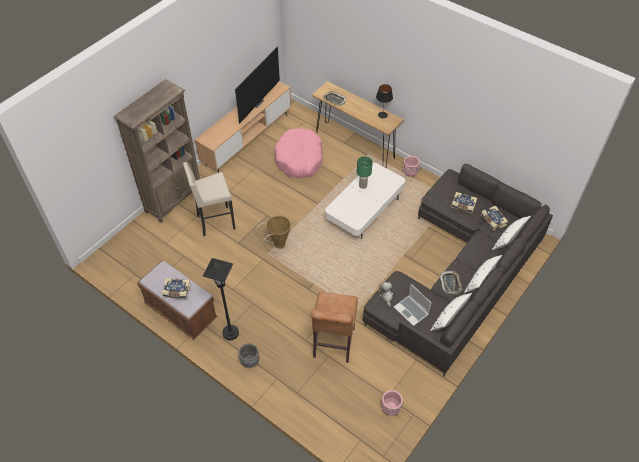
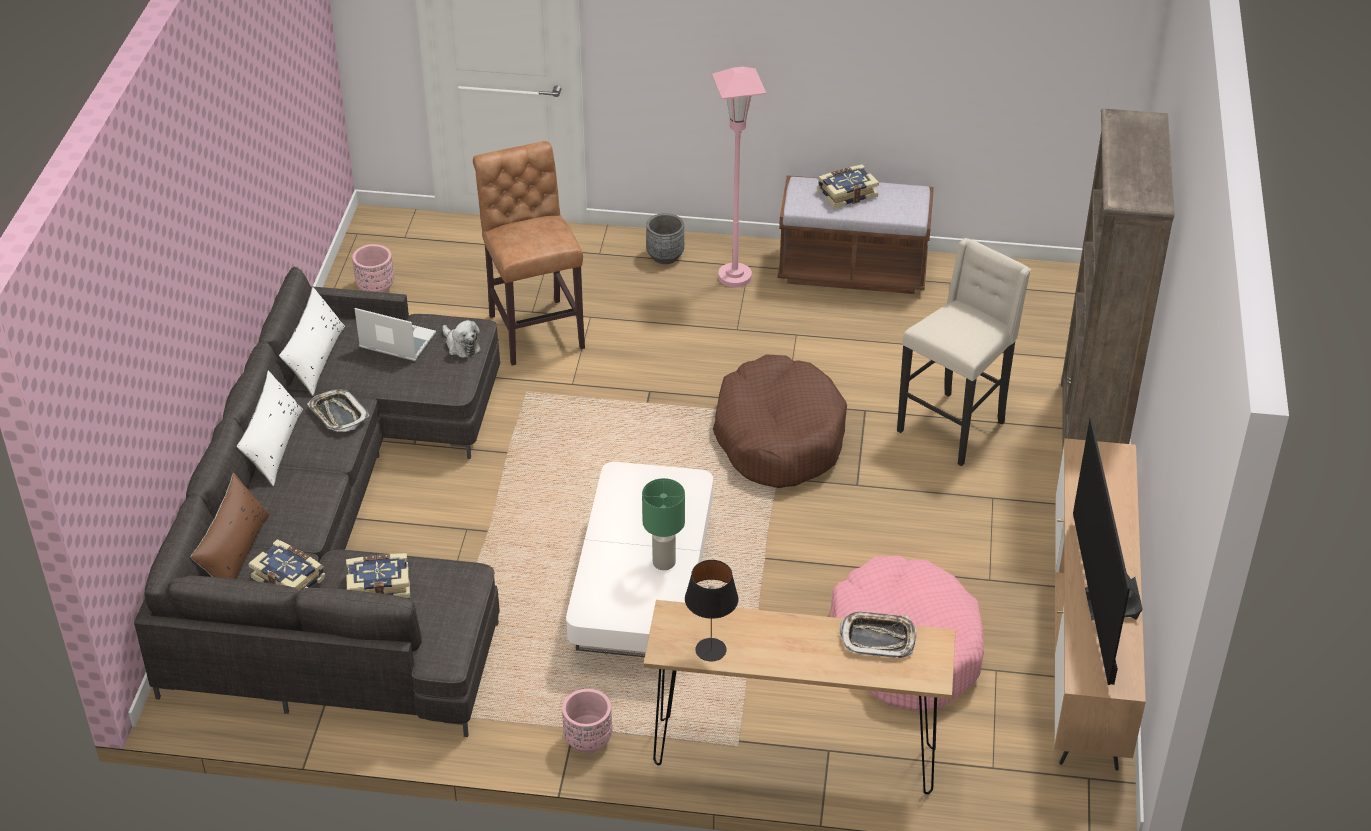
camera: 150 degrees right, 10 degrees down
(230, 333) = (735, 277): black floor lamp -> pink floor lamp
(277, 246) = (779, 437): basket -> brown dog bed
(509, 239) = (235, 553): white pillow -> brown pillow

